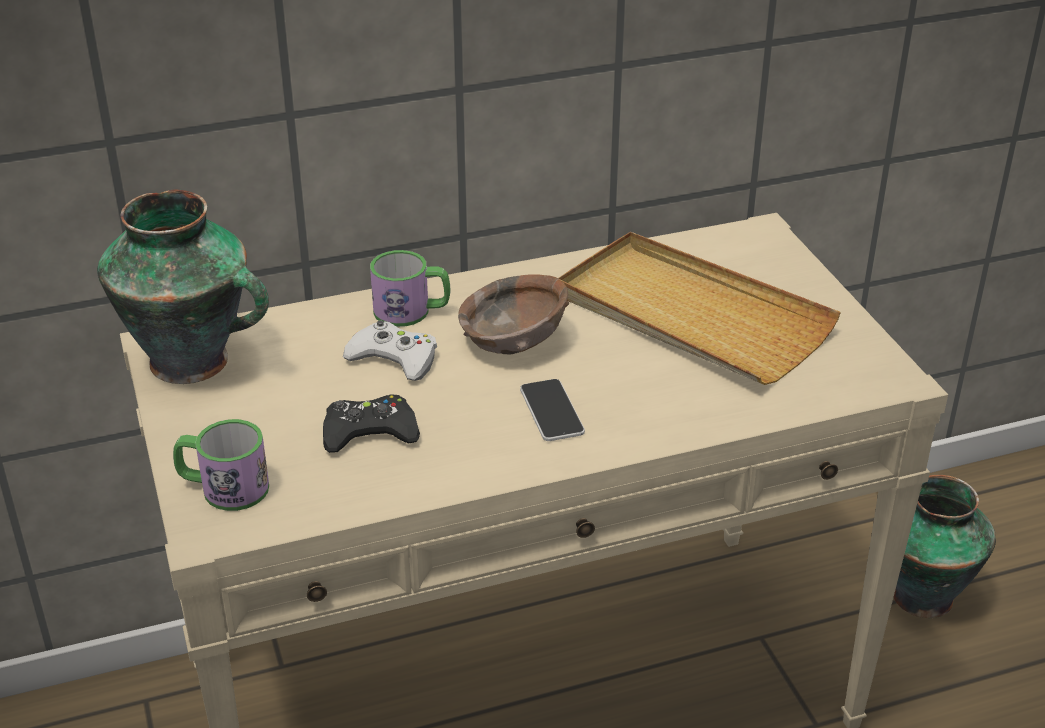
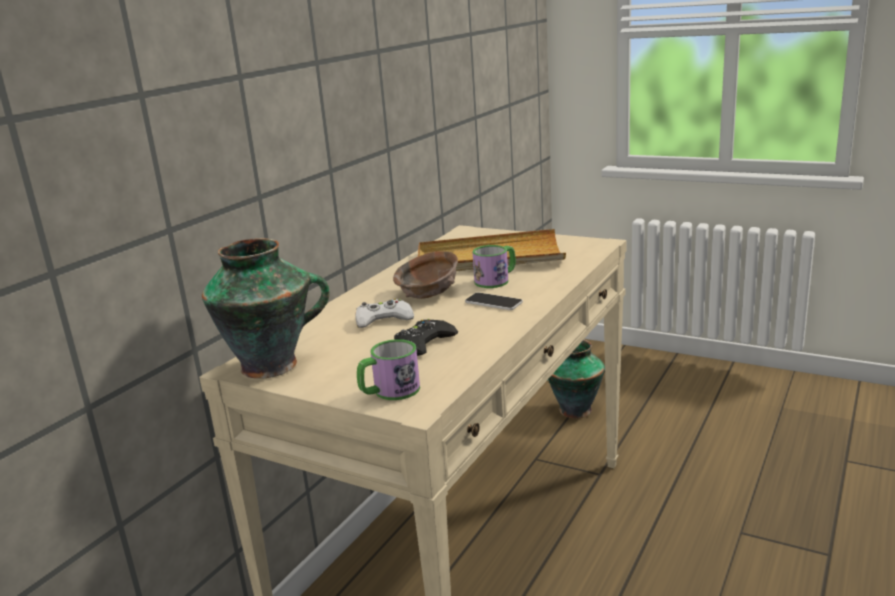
camera: 40 degrees left, 15 degrees down
(412, 311) = (358, 304): mug -> mug (496, 280)

